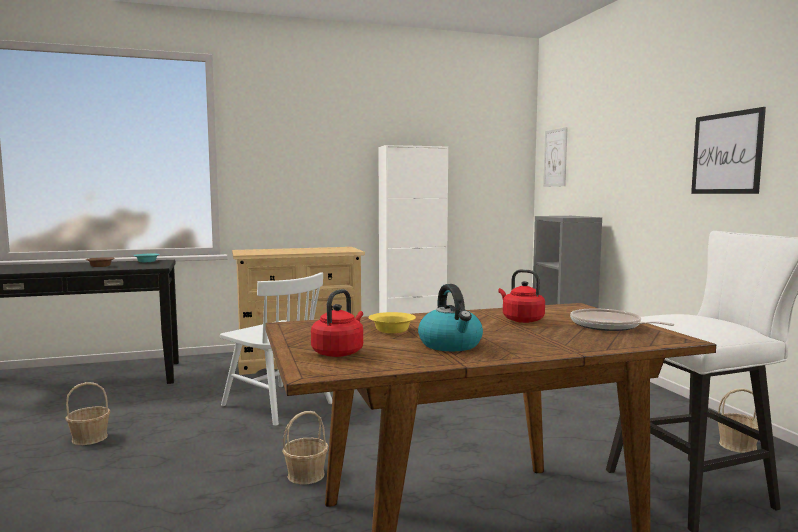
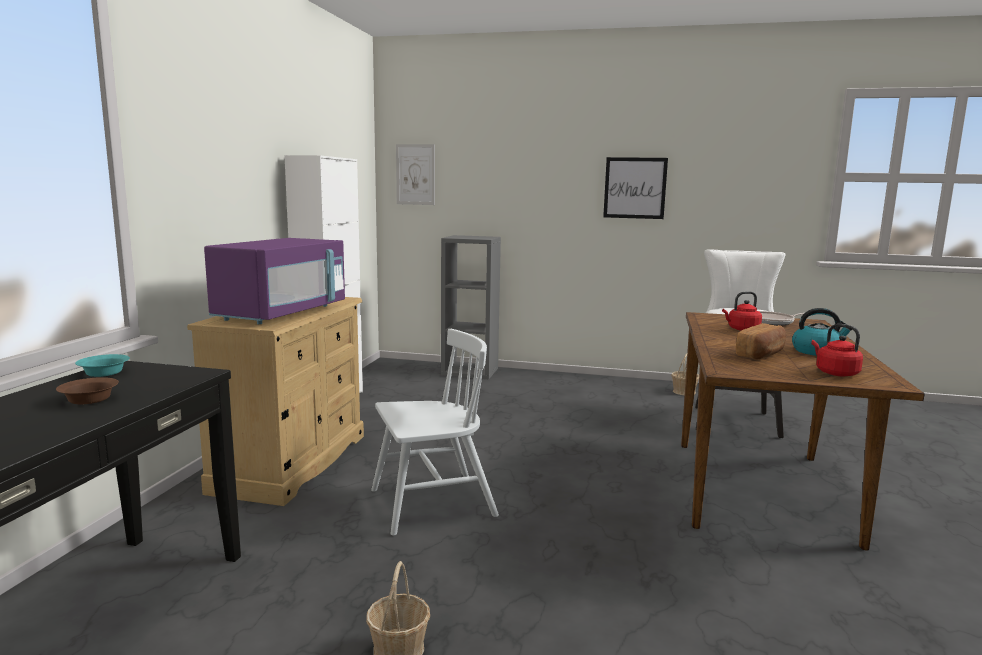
camera: 60 degrees left, 5 degrees up
(282, 251) = (282, 313): none -> purple microwave
(306, 475) = (633, 525): basket -> none
(391, 330) = (761, 354): yellow bowl -> bread

